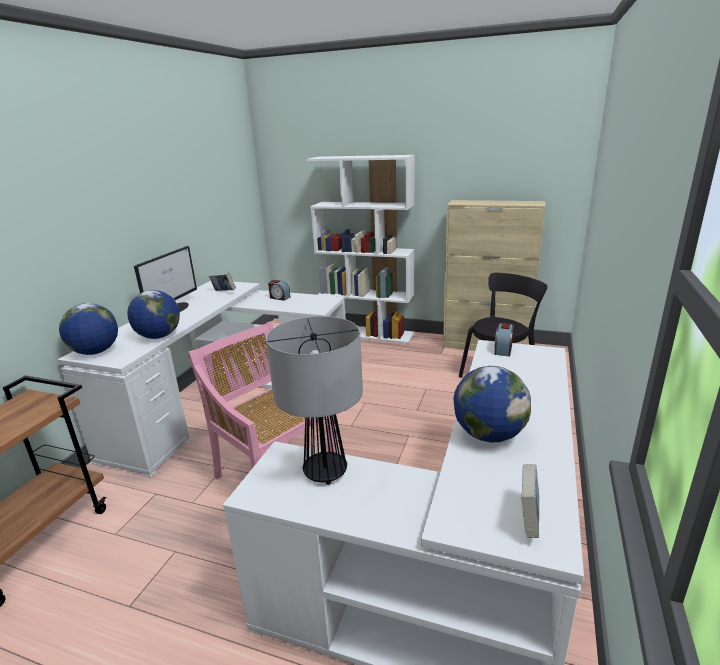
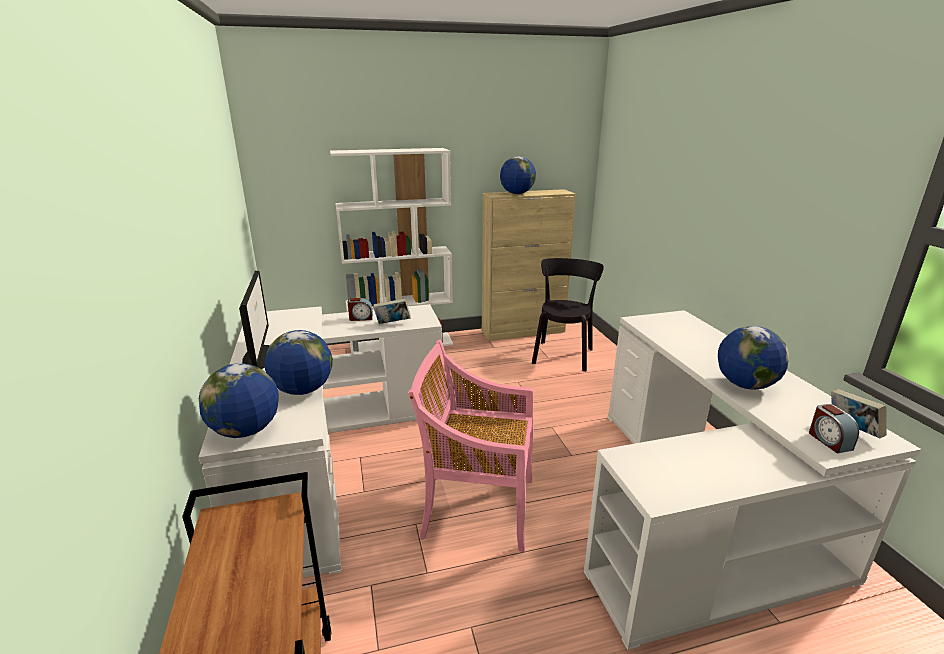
camera: 35 degrees left, 0 degrees up
(224, 292) = (293, 324): book -> book (392, 323)
(325, 471) = (678, 456): table lamp -> none
(481, 202) = (517, 193): none -> globe
(503, 349) = (650, 321): alarm clock -> alarm clock (829, 441)

